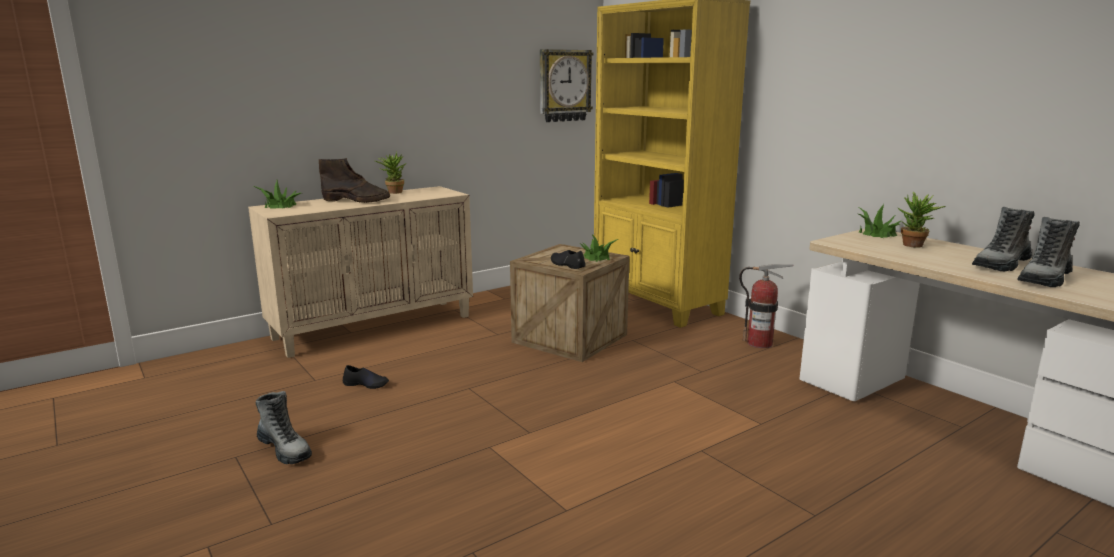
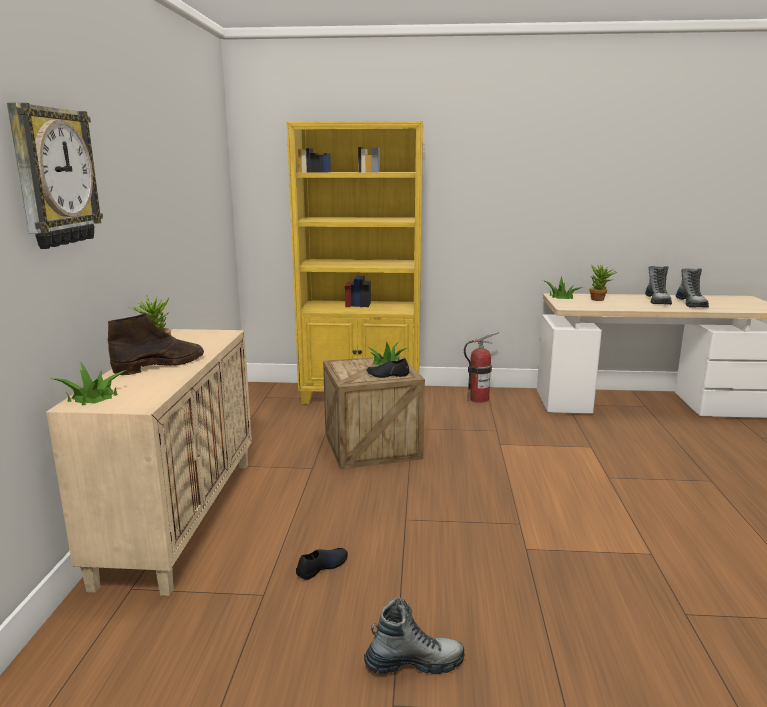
camera: 50 degrees left, 0 degrees up
(564, 85) = (218, 201): wall clock -> wall clock (54, 177)

